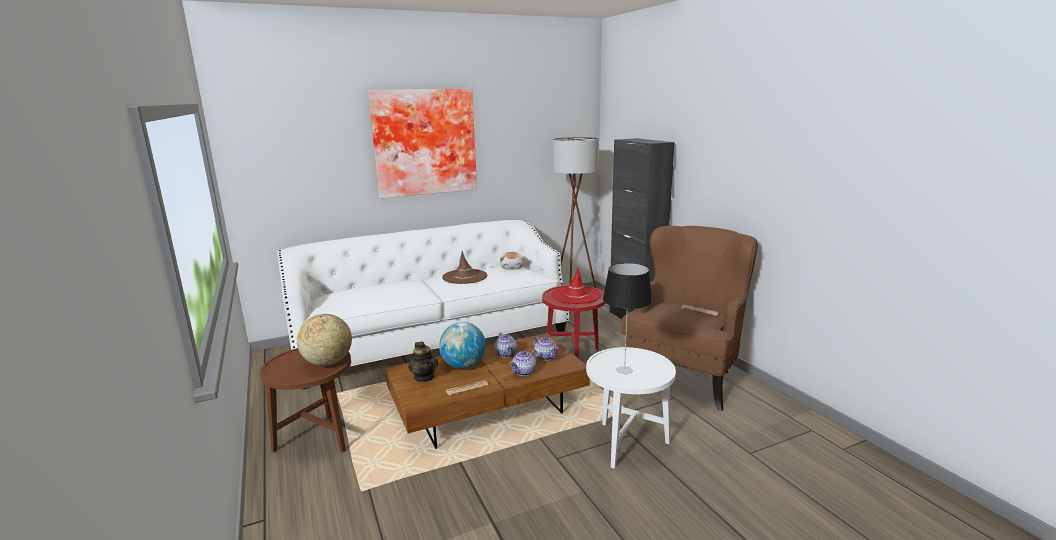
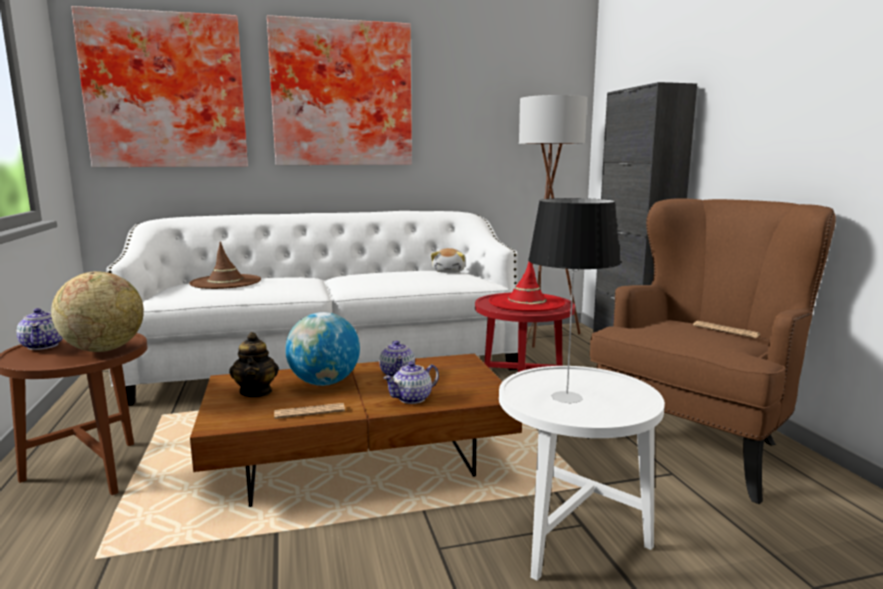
camera: 10 degrees right, 5 degrees down
(295, 150) = (166, 92): none -> picture
(465, 277) = (377, 275): brown hat -> brown hat (226, 282)
(545, 357) = (457, 382): teapot -> teapot (43, 345)

